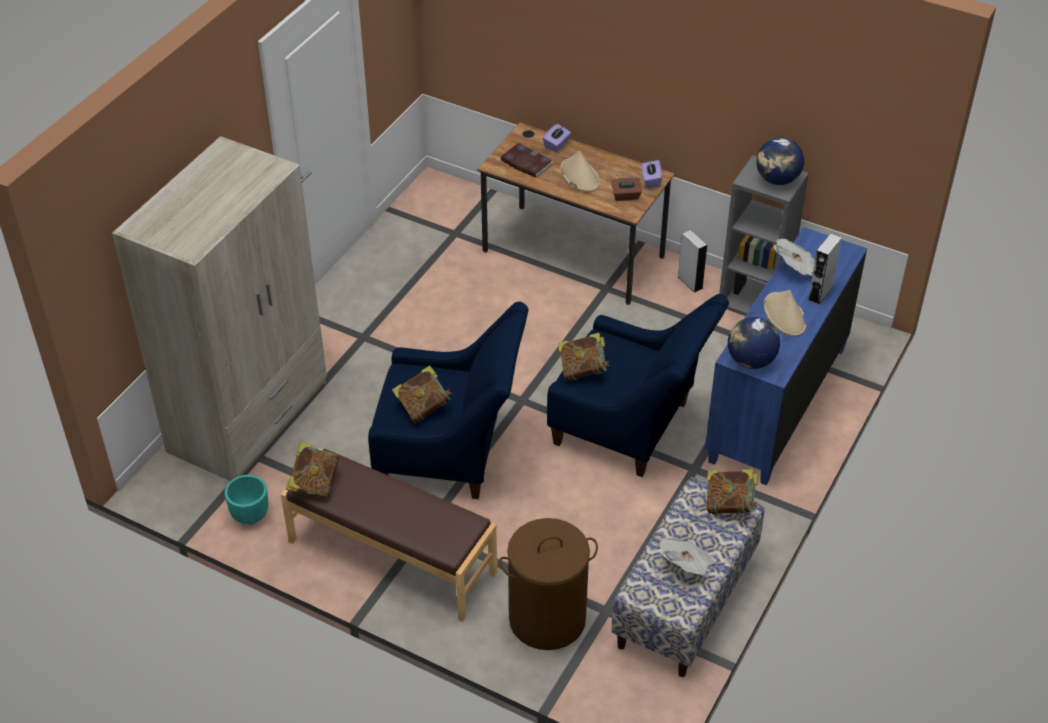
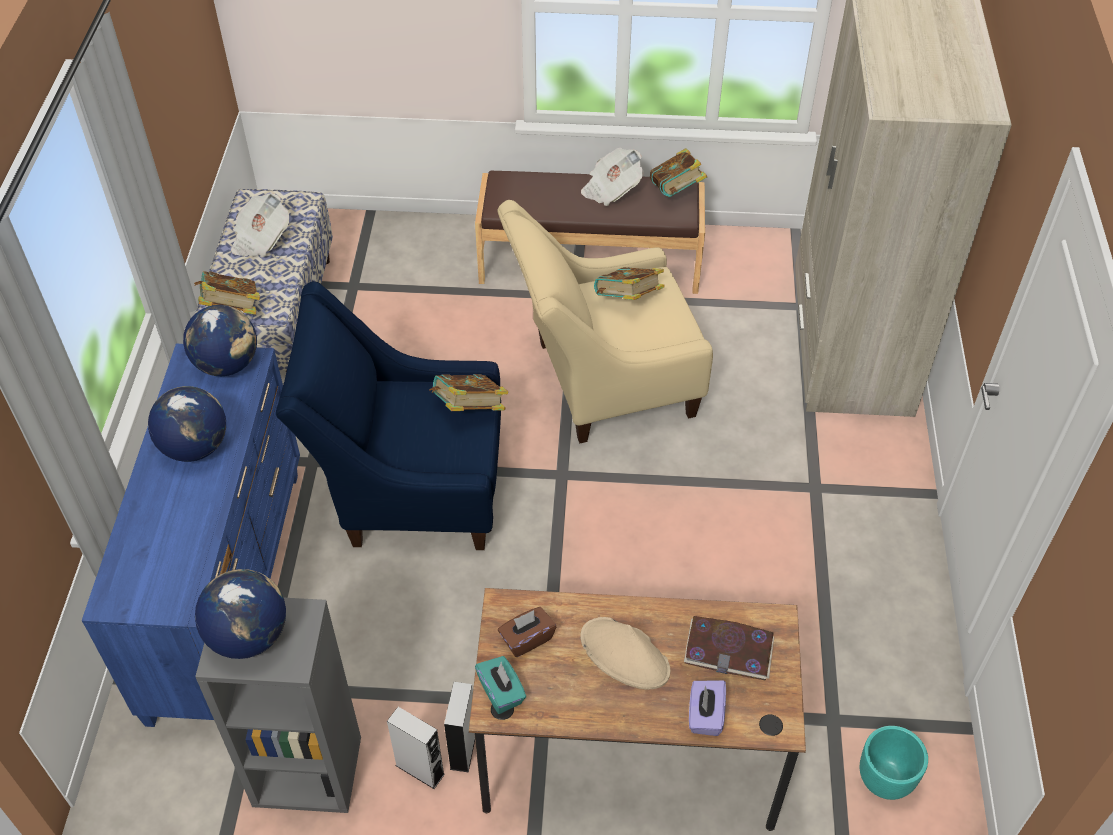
camera: 155 degrees right, 5 degrees up
(250, 516) = (753, 251): turquoise planter -> turquoise planter (884, 779)
(451, 452) = (602, 382): blue armchair -> beige armchair
(547, 619) = (407, 260): brown laundry basket -> none
(650, 180) = (501, 692): purple tissue box -> turquoise tissue box
(784, 315) = (195, 447): beige hat -> globe
(797, 268) = (191, 535): newspaper -> newspaper (611, 189)
(820, 293) = (148, 502): grey speaker -> grey speaker (463, 749)

